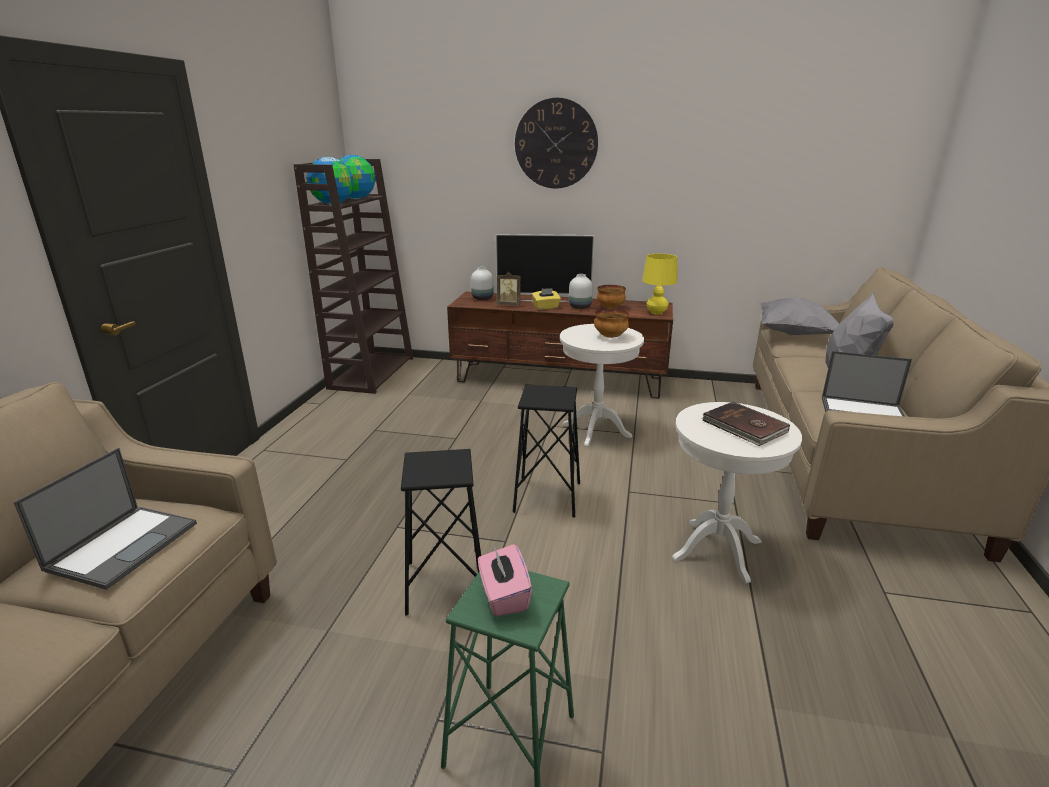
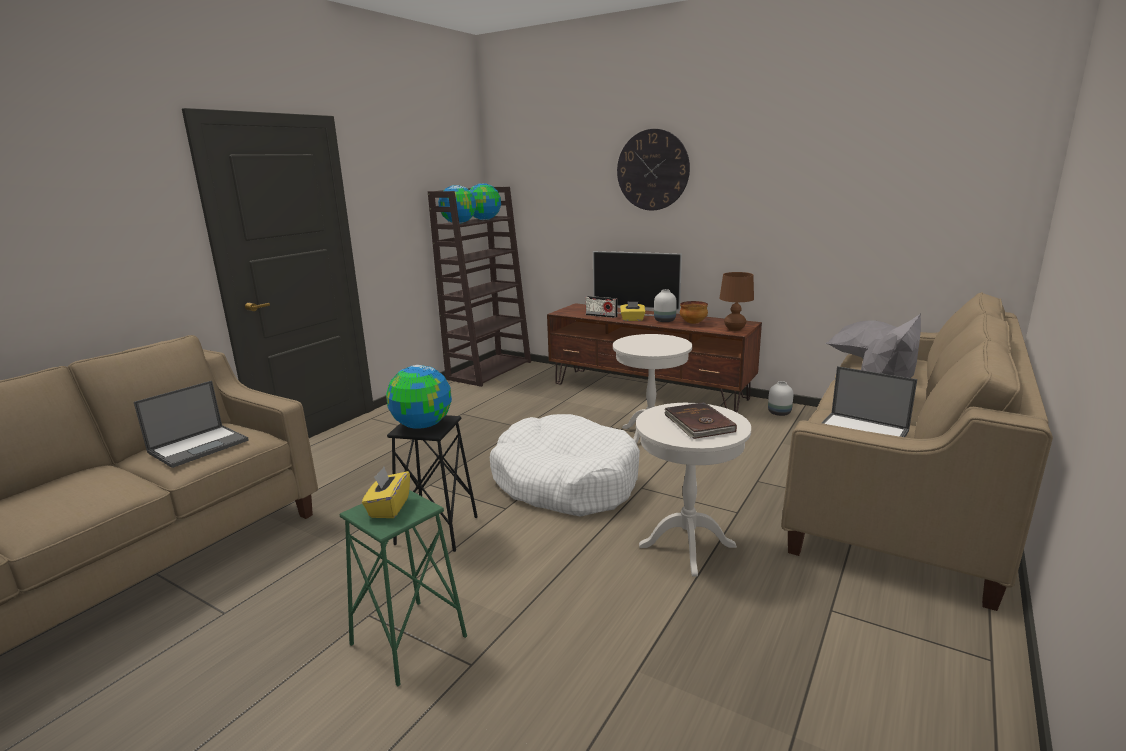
camera: 20 degrees right, 5 degrees down
(436, 468) = (422, 425): none -> globe
(483, 298) = (584, 309): white vase -> white vase (780, 413)
(503, 596) = (389, 507): pink tissue box -> yellow tissue box
(509, 305) = (601, 315): picture frame -> radio
(547, 497) = (565, 481): black stool -> white dog bed
(610, 336) = (659, 345): bowl -> none
(656, 313) = (734, 329): yellow table lamp -> brown table lamp

